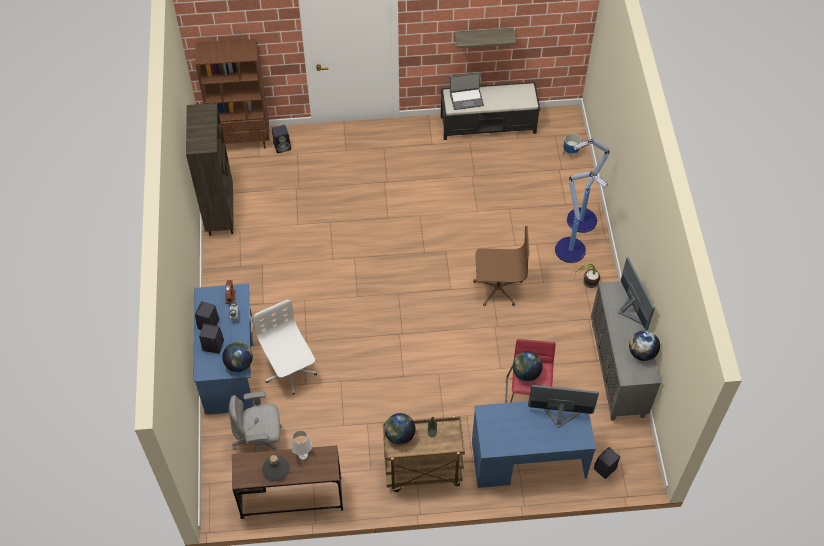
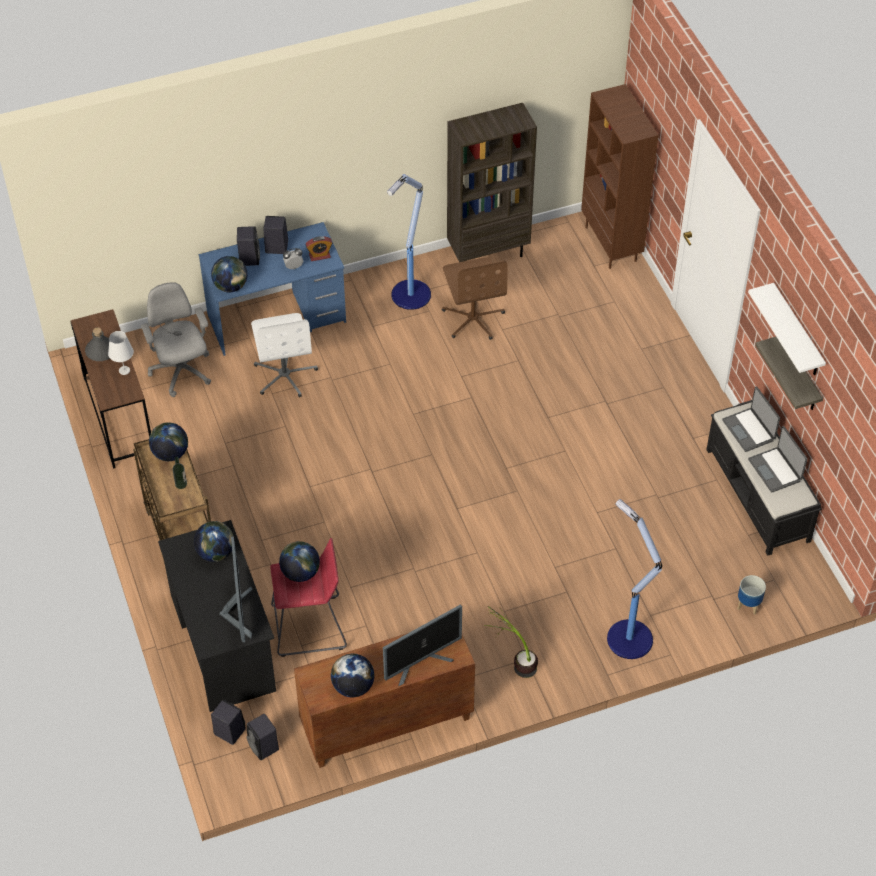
camera: 75 degrees right, 5 degrees down
(283, 146) = (619, 284): black speaker -> black speaker (264, 747)
(290, 371) = (285, 375): white office chair -> white office chair turned 120 degrees clockwise
(470, 17) = (797, 332): none -> white shelf
(497, 287) = (477, 560): brown office chair -> brown office chair (473, 318)
(502, 95) = (775, 470): none -> laptop
(503, 420) = (216, 553): none -> globe
(528, 459) = (222, 642): blue desk -> black desk
(571, 250) = (570, 635): floor lamp -> floor lamp (410, 296)
(618, 370) = (386, 724): grey cabinet -> brown cabinet

